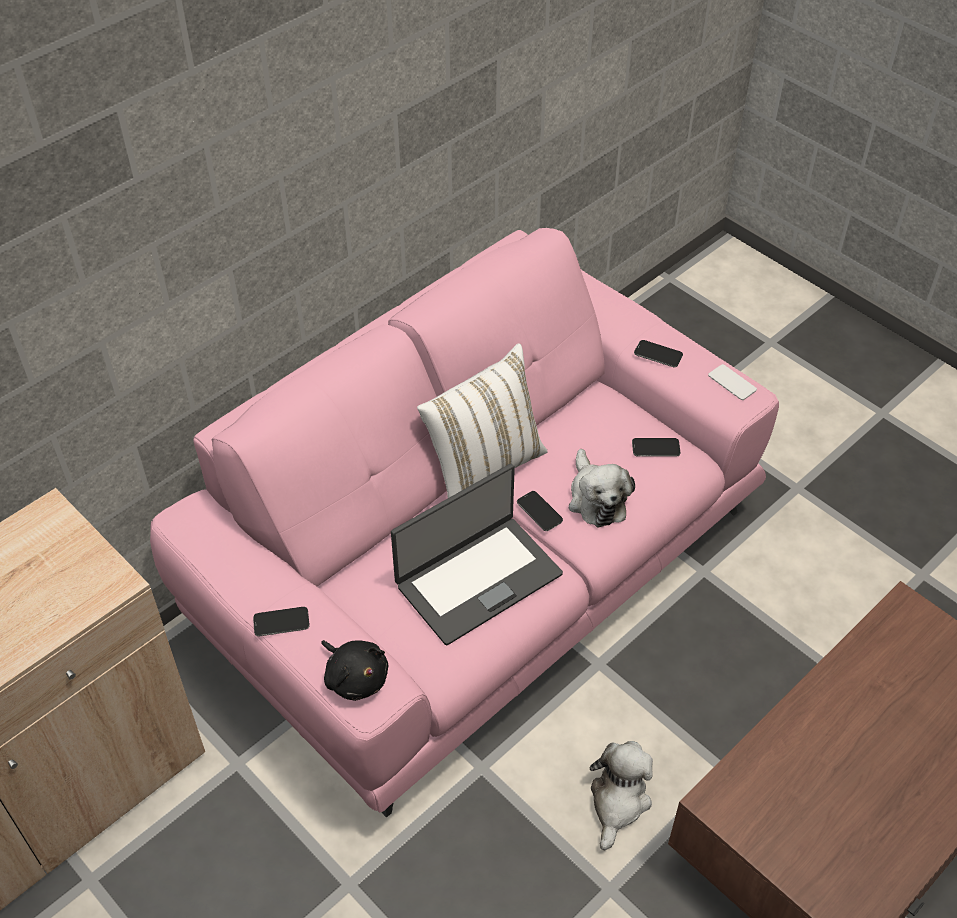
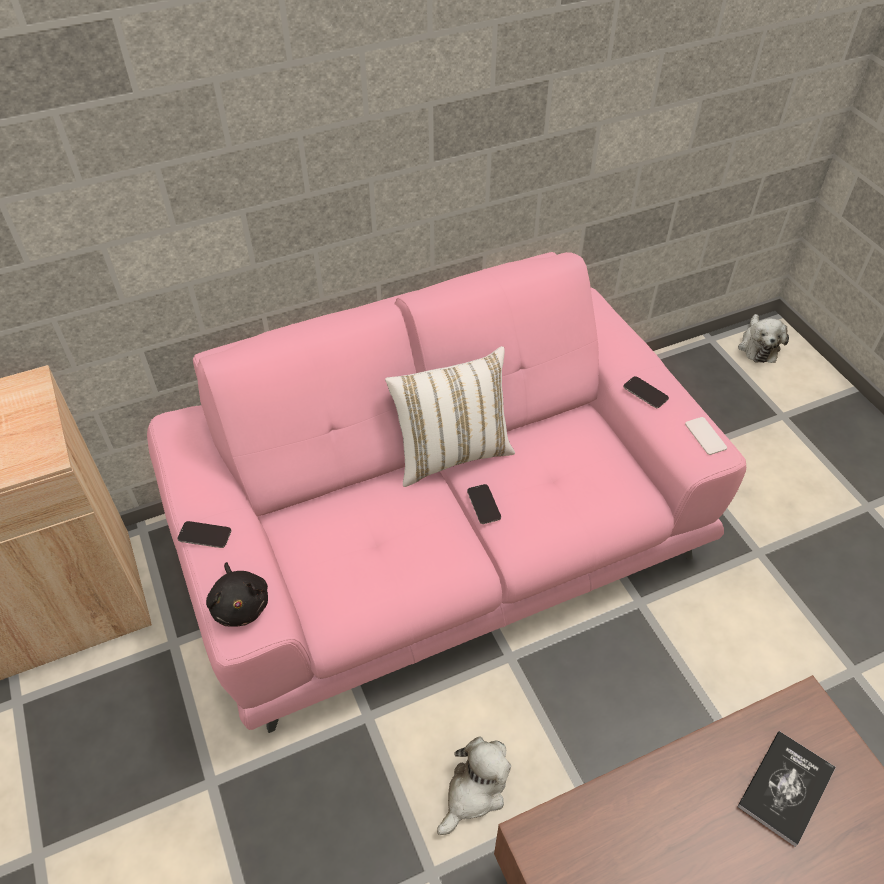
camera: 20 degrees right, 0 degrees up
(477, 578) = (401, 548): laptop -> none
(596, 498) = (540, 507): plush toy -> plush toy (758, 346)
(655, 448) = (615, 477): phone -> none
(912, 685) = (785, 787): none -> book

